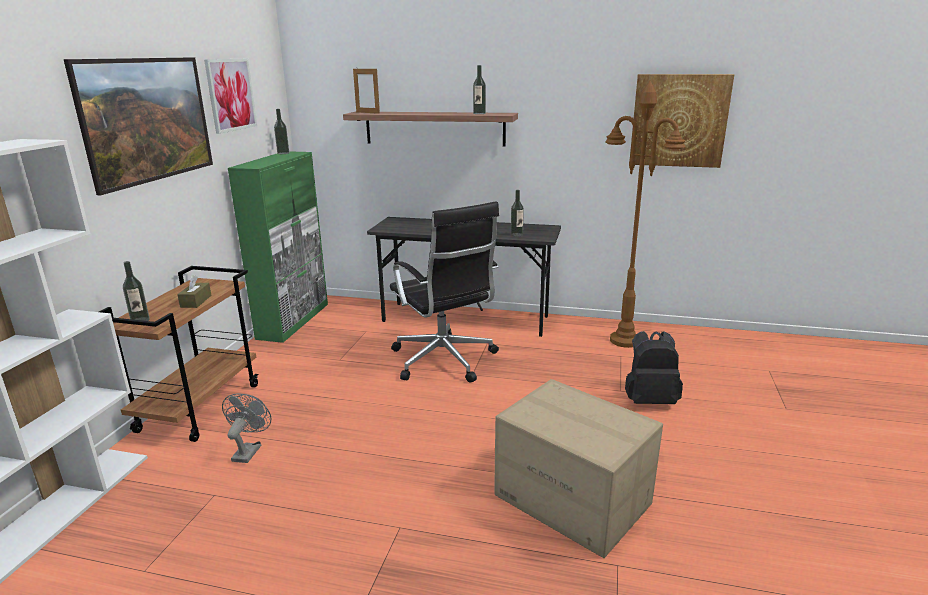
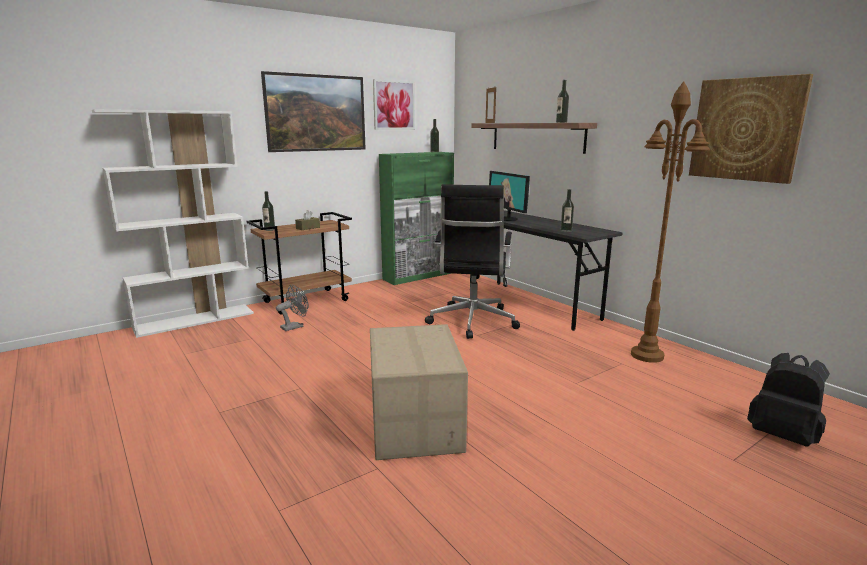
camera: 40 degrees right, 5 degrees down
(428, 229) = (507, 219): none -> monitor
(649, 400) = (591, 398): black backpack -> black backpack (782, 435)

